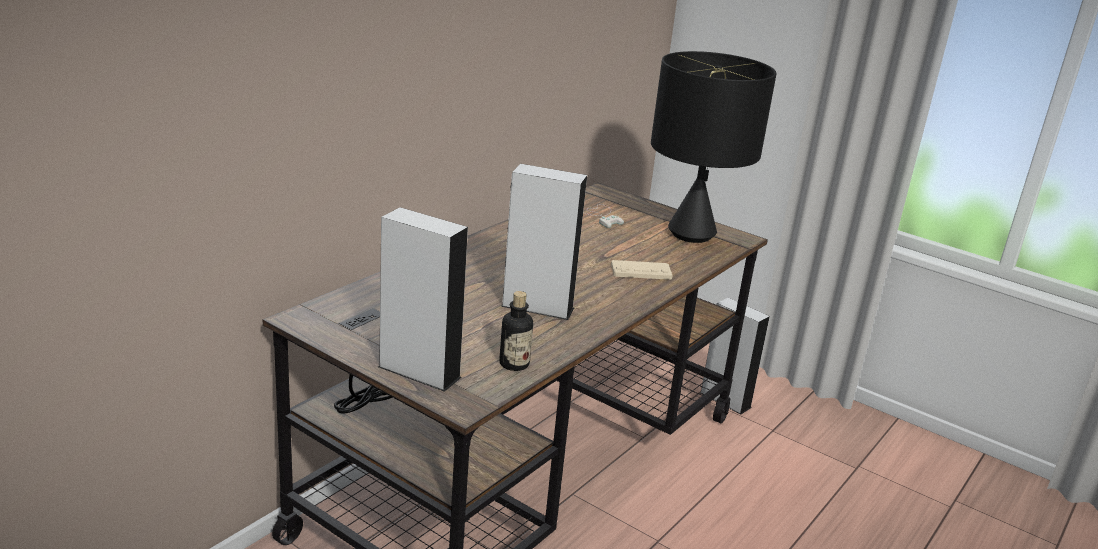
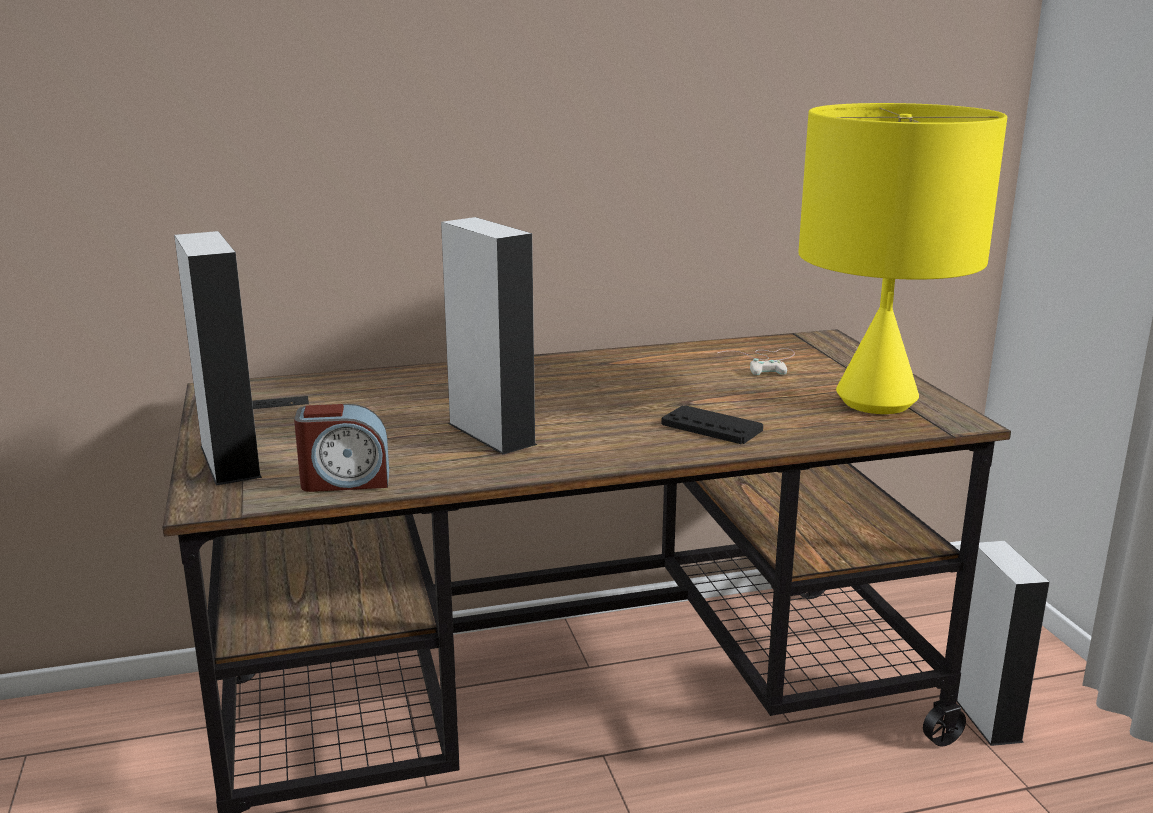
camera: 40 degrees right, 5 degrees down
(514, 364) = (345, 480): bottle -> alarm clock
(641, 271) = (711, 427): beige game controller -> black game controller
(691, 235) = (875, 403): black table lamp -> yellow table lamp

